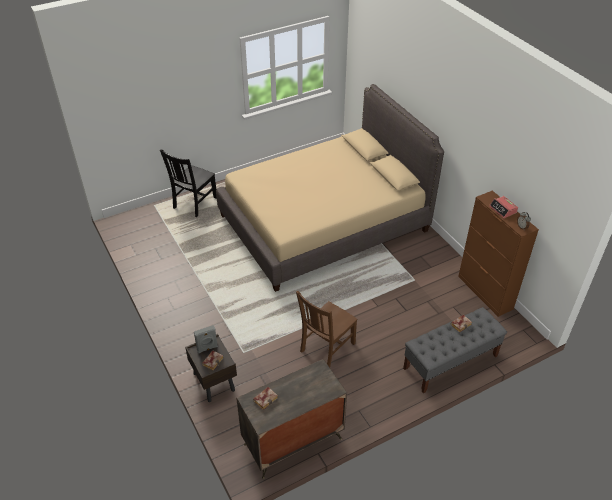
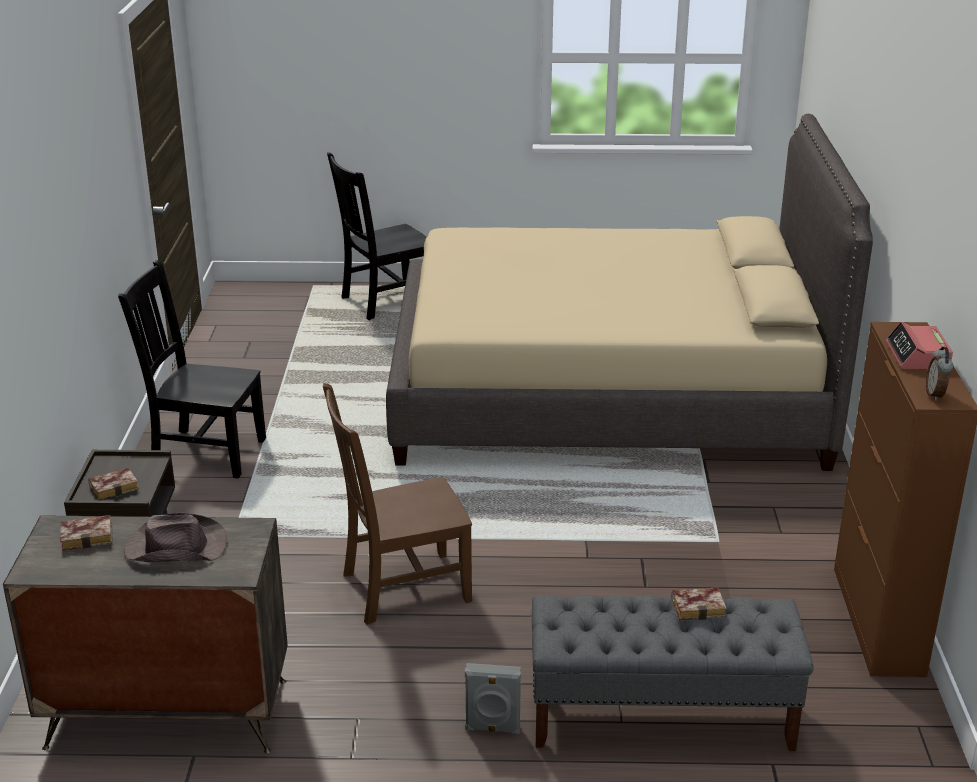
camera: 30 degrees right, 15 degrees down
(193, 316) = (205, 452): none -> black chair
(207, 348) = (128, 467): grey speaker -> grey speaker (492, 729)
(301, 388) = (175, 546): none -> brown hat

